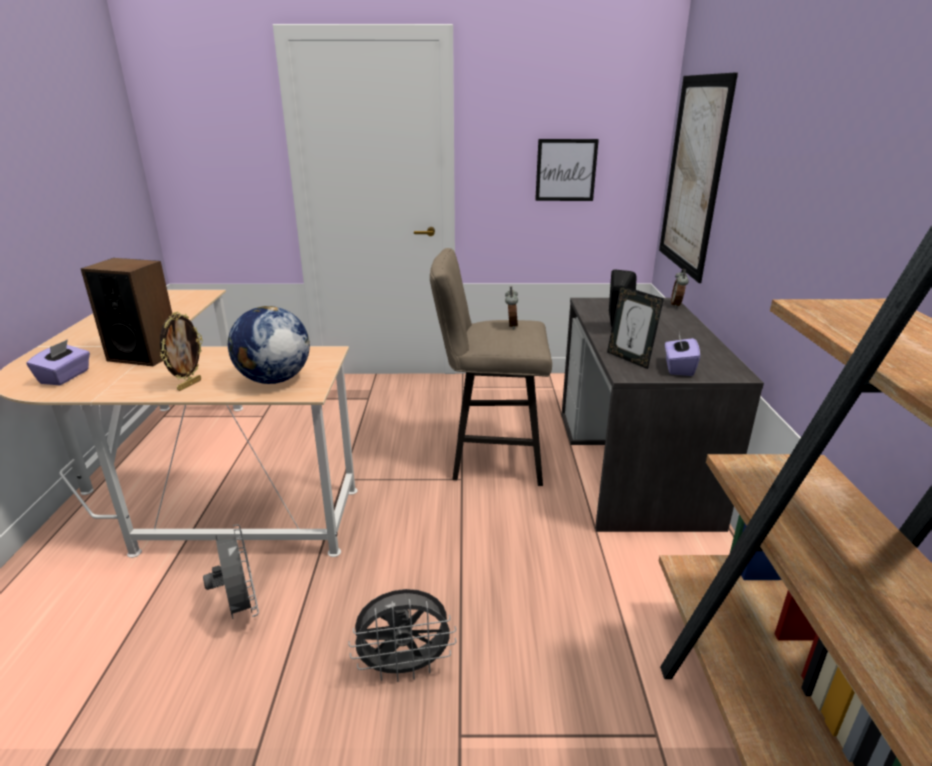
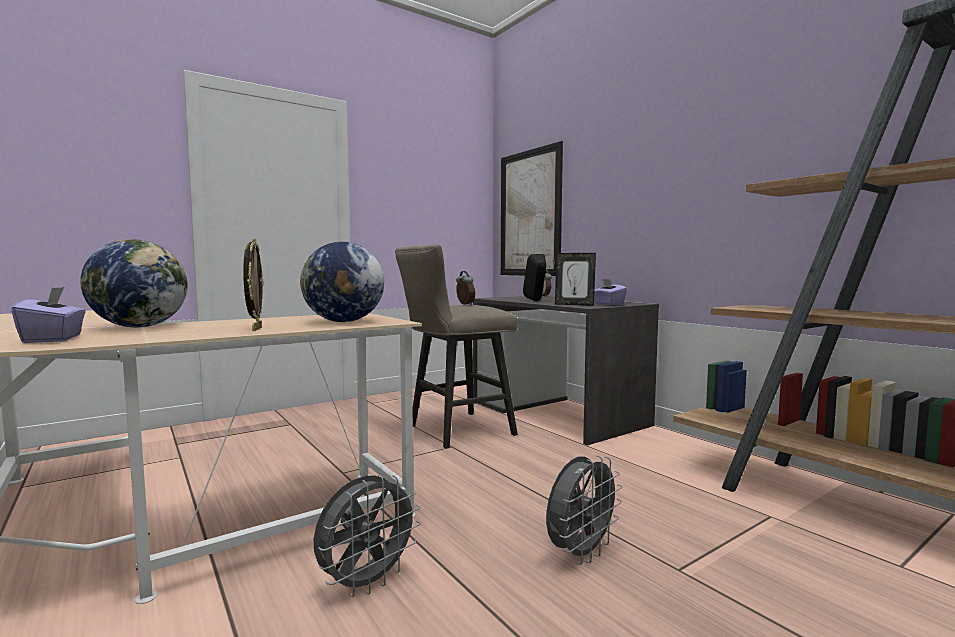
camera: 35 degrees left, 20 degrees down
(144, 355) = (140, 327): speaker -> globe
(240, 608) = (367, 583): grey fan -> grey fan turned 105 degrees clockwise
(566, 170) = (431, 217): picture -> none

